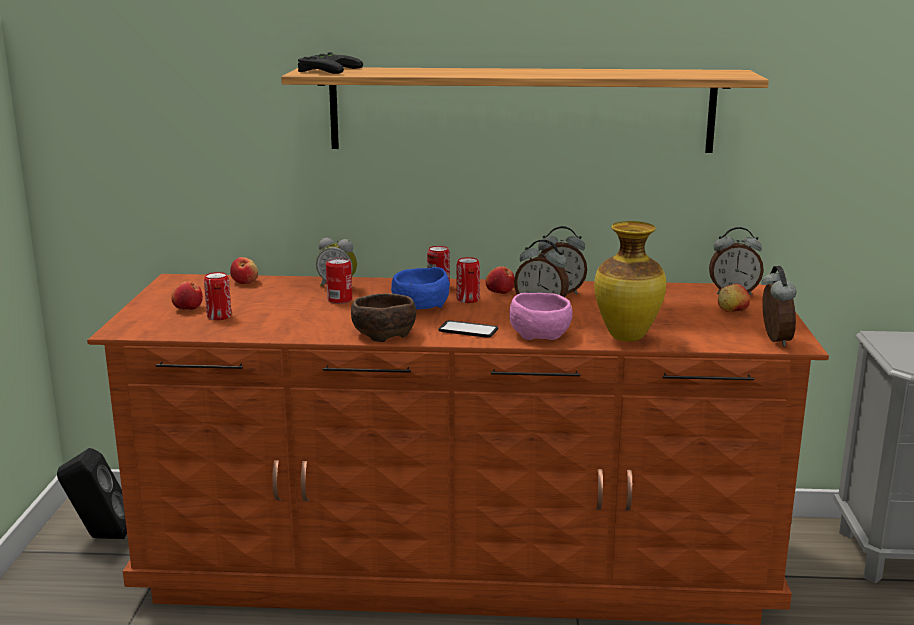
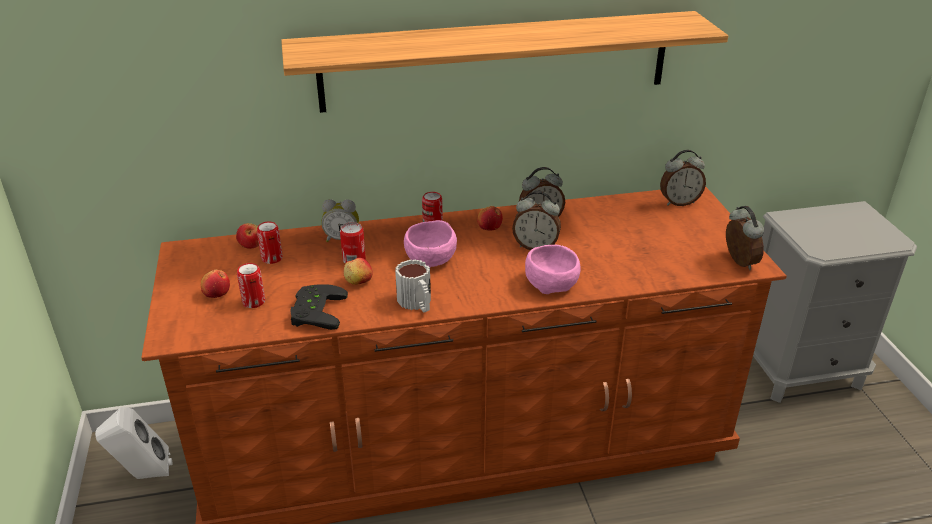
camera: 15 degrees left, 15 degrees up
(100, 537) = (143, 476): black speaker -> white speaker
(325, 70) = (317, 48): black game controller -> black game controller (314, 311)
(383, 333) = (417, 304): brown bowl -> mug
(419, 306) = (430, 259): blue bowl -> pink bowl
(468, 299) = (467, 242): can -> can (272, 258)
(468, 330) = (489, 287): phone -> none
(628, 338) = (625, 277): vase -> none
(732, 311) = (689, 227): apple -> apple (358, 281)

